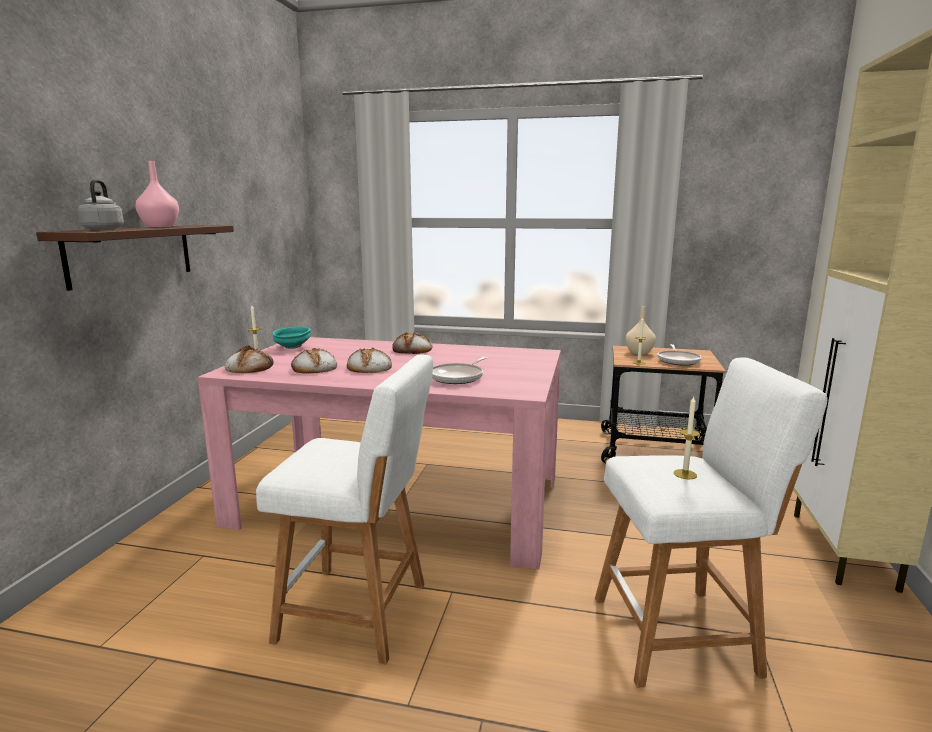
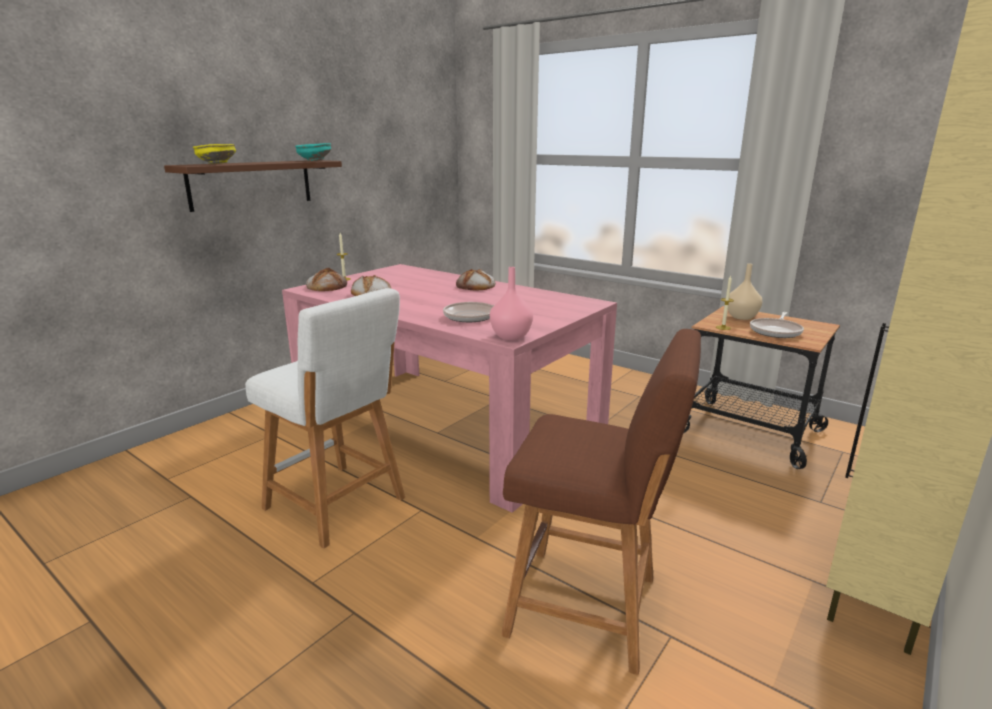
camera: 25 degrees right, 5 degrees up
(104, 229) = (216, 163): grey kettle -> yellow bowl
(160, 226) = (274, 161): pink vase -> pink vase (511, 337)
(292, 347) = (383, 273): turquoise bowl -> turquoise bowl (314, 160)
(369, 367) = (414, 298): bread -> none
(681, 634) = (591, 608): white stool -> brown stool
(685, 474) = (581, 443): candle -> none

